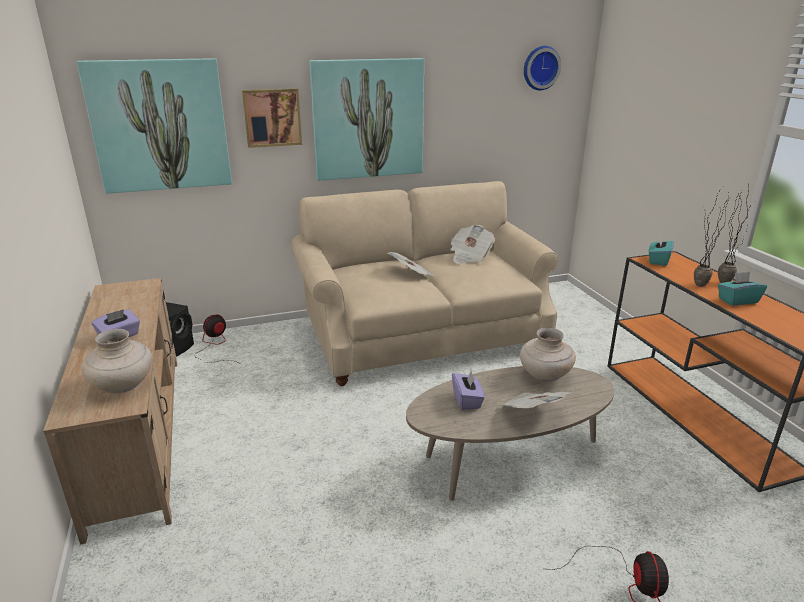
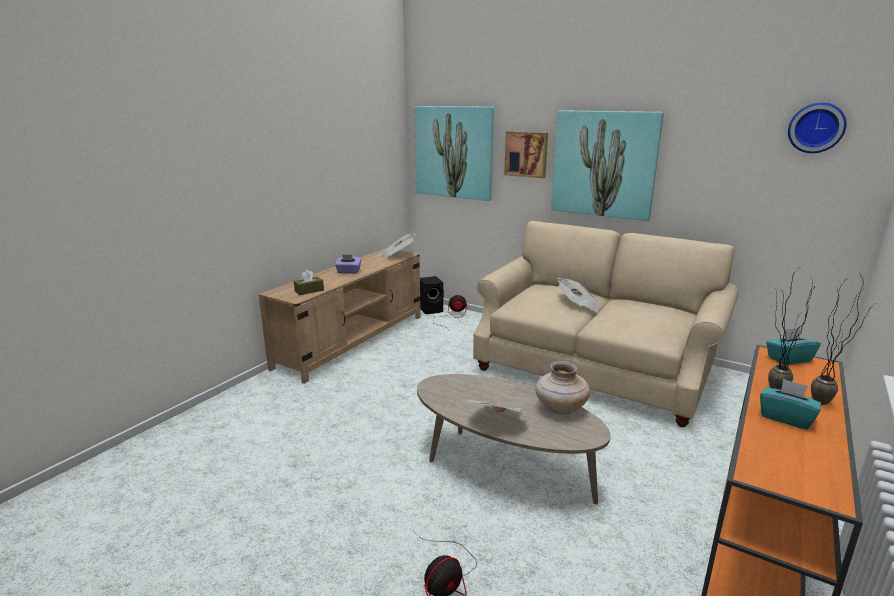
camera: 50 degrees right, 5 degrees down
(123, 386) = (309, 291): beige vase -> brown tissue box
(467, 400) = (474, 391): purple tissue box -> none
(470, 256) = (648, 307): newspaper -> newspaper (397, 255)

